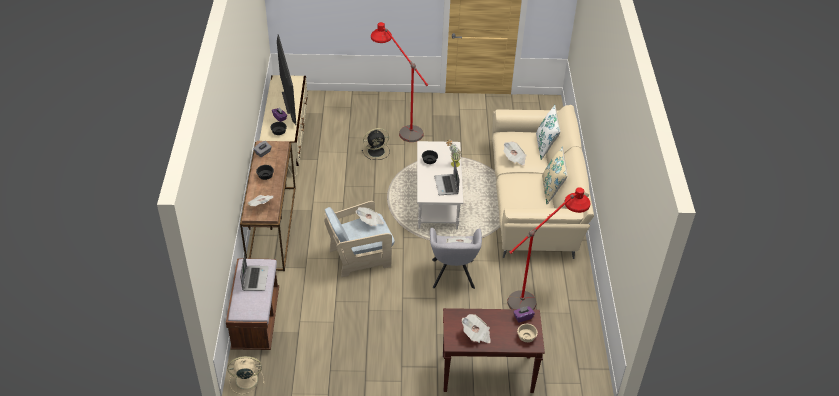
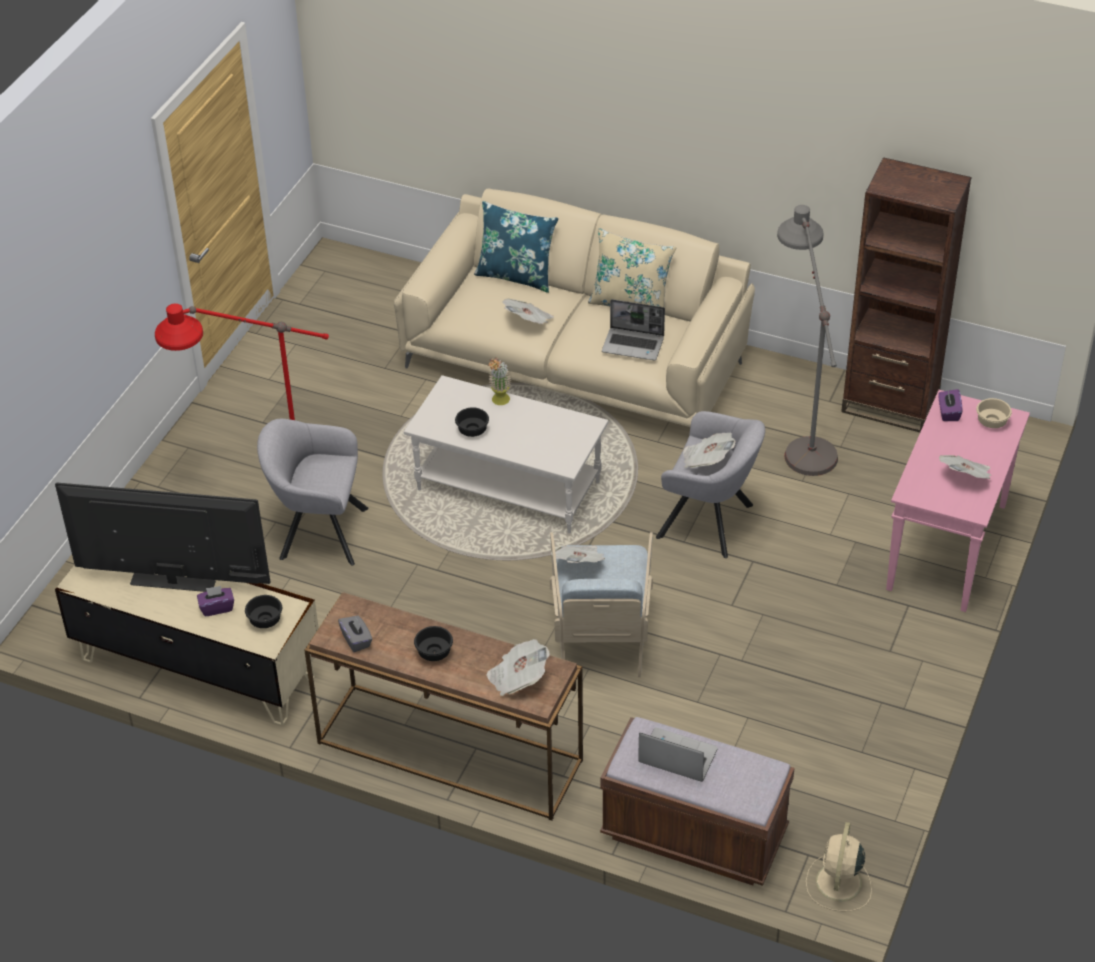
camera: 65 degrees left, 0 degrees up
(377, 151) = (318, 532): black fan -> grey armchair
(447, 185) = (552, 427): laptop -> laptop (634, 345)
(486, 374) = (947, 548): brown console table -> pink console table
(538, 294) = (801, 431): red floor lamp -> grey floor lamp
(545, 146) = (516, 275): white pillow -> blue pillow
(582, 325) = (890, 404): none -> brown bookcase

